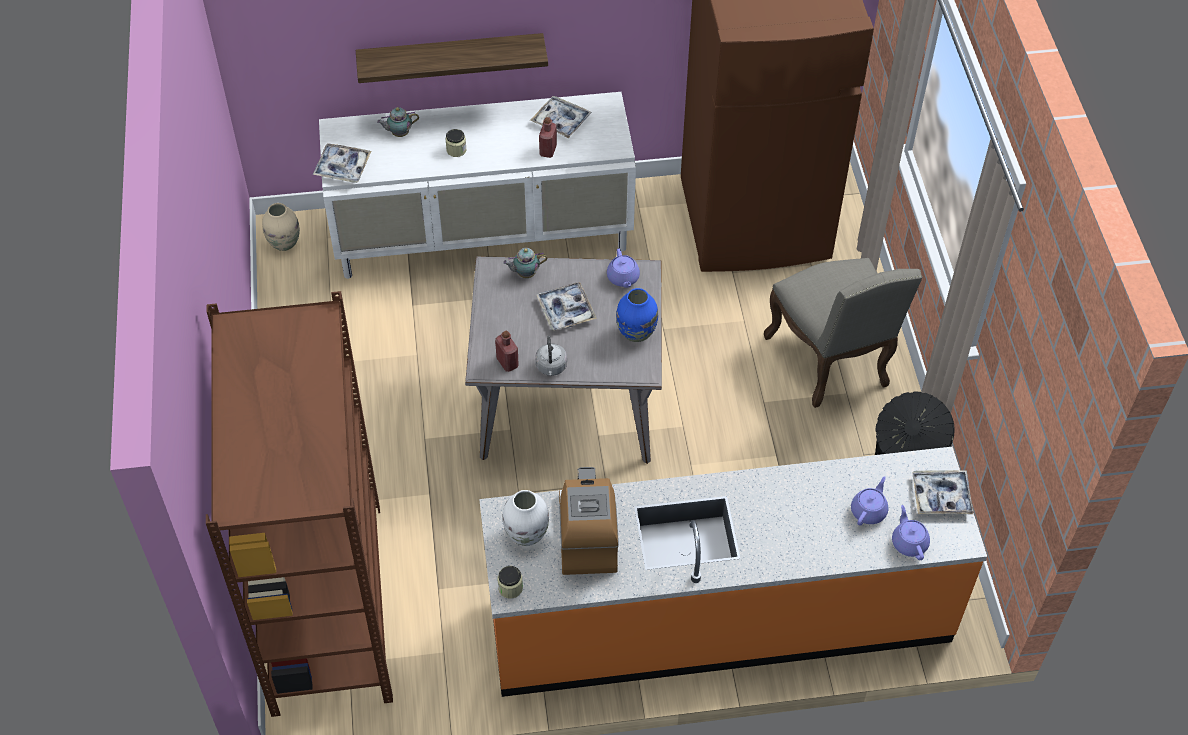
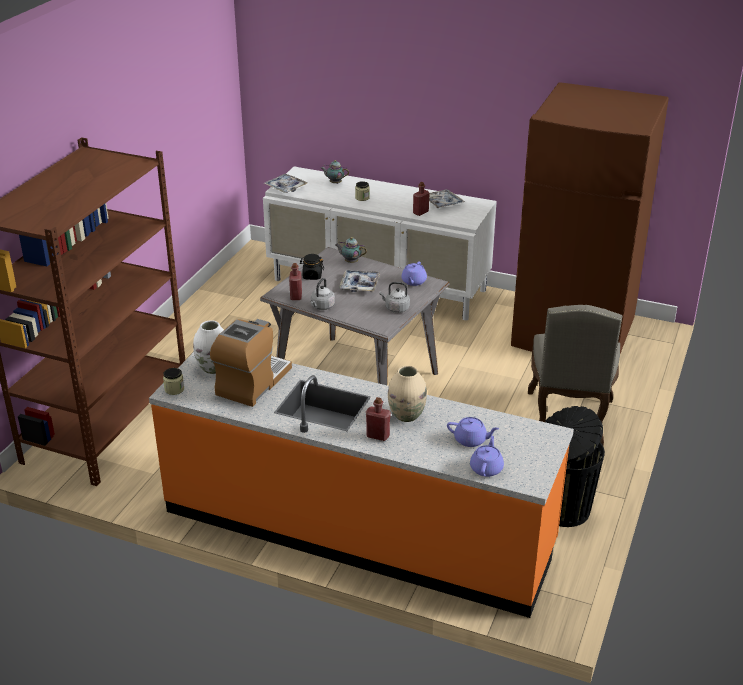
camera: 30 degrees right, 20 degrees down
(284, 243) = (254, 255): beige vase -> beige vase (406, 416)
(451, 57) = (384, 140): shelf -> none
(499, 319) = (312, 276): none -> black jar
(636, 333) = (396, 308): blue vase -> grey kettle
(775, 550) = (378, 436): none -> red bottle
(869, 511) = (471, 440): purple teapot -> purple teapot turned 45 degrees clockwise
(941, 496) = (538, 452): tray -> none

